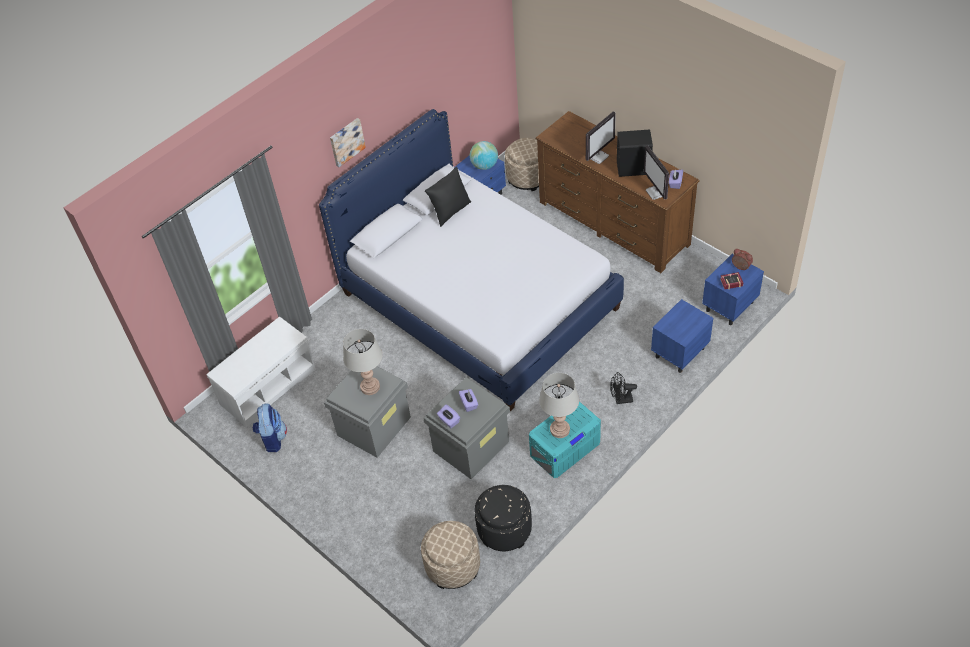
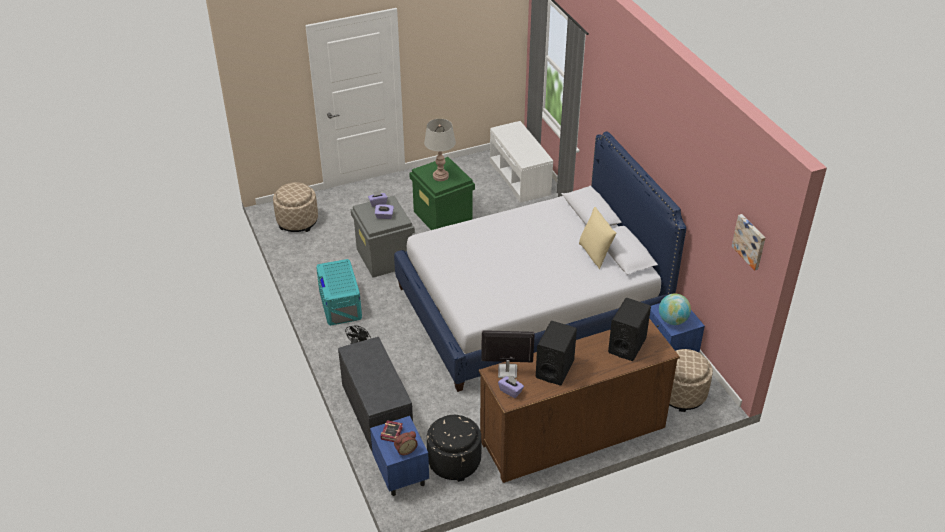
camera: 110 degrees right, 10 degrees down
(272, 438) = (469, 171): backpack -> none
(346, 141) = (632, 125): picture -> picture (750, 241)
(374, 425) = (443, 217): grey storage box -> green storage box
(450, 211) = (595, 254): black pillow -> beige pillow
(504, 529) = (302, 252): black ottoman -> black ottoman (454, 461)
(560, 430) = (337, 275): grey table lamp -> none
(577, 139) = (627, 345): none -> black speaker
(598, 156) = (589, 350): monitor -> none
(679, 353) = (376, 411): blue nightstand -> grey bench

